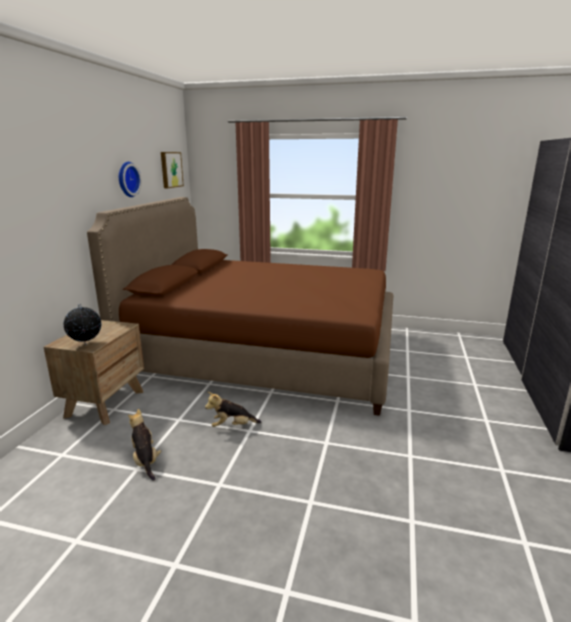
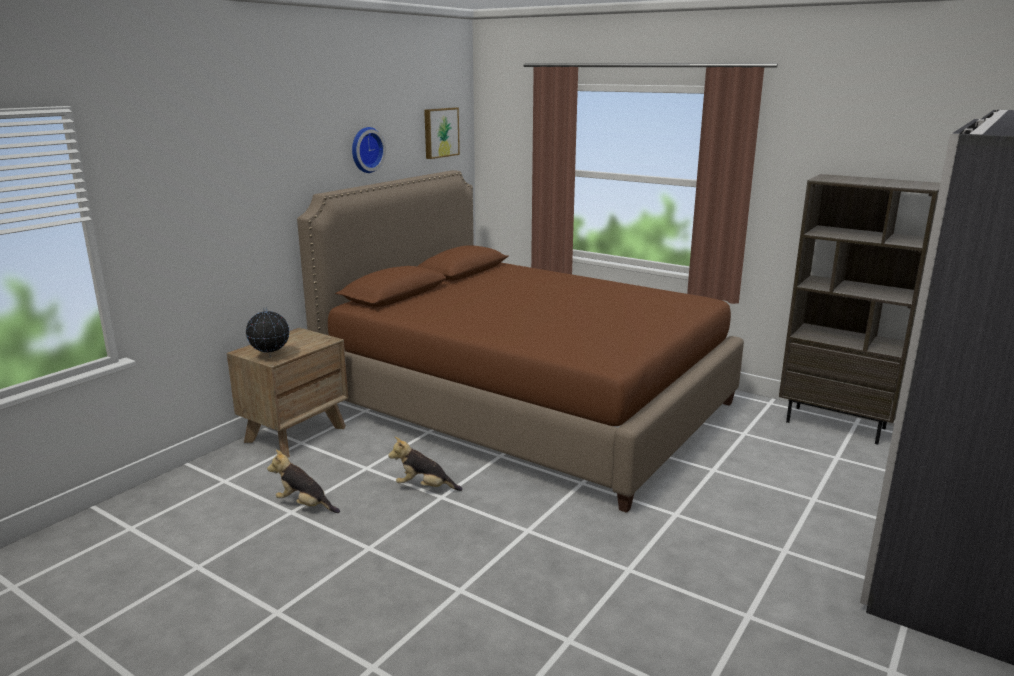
camera: 20 degrees right, 0 degrees up
(145, 460) = (305, 505): plush toy -> plush toy turned 60 degrees counterclockwise
(450, 338) = (836, 425): none -> brown bookcase

